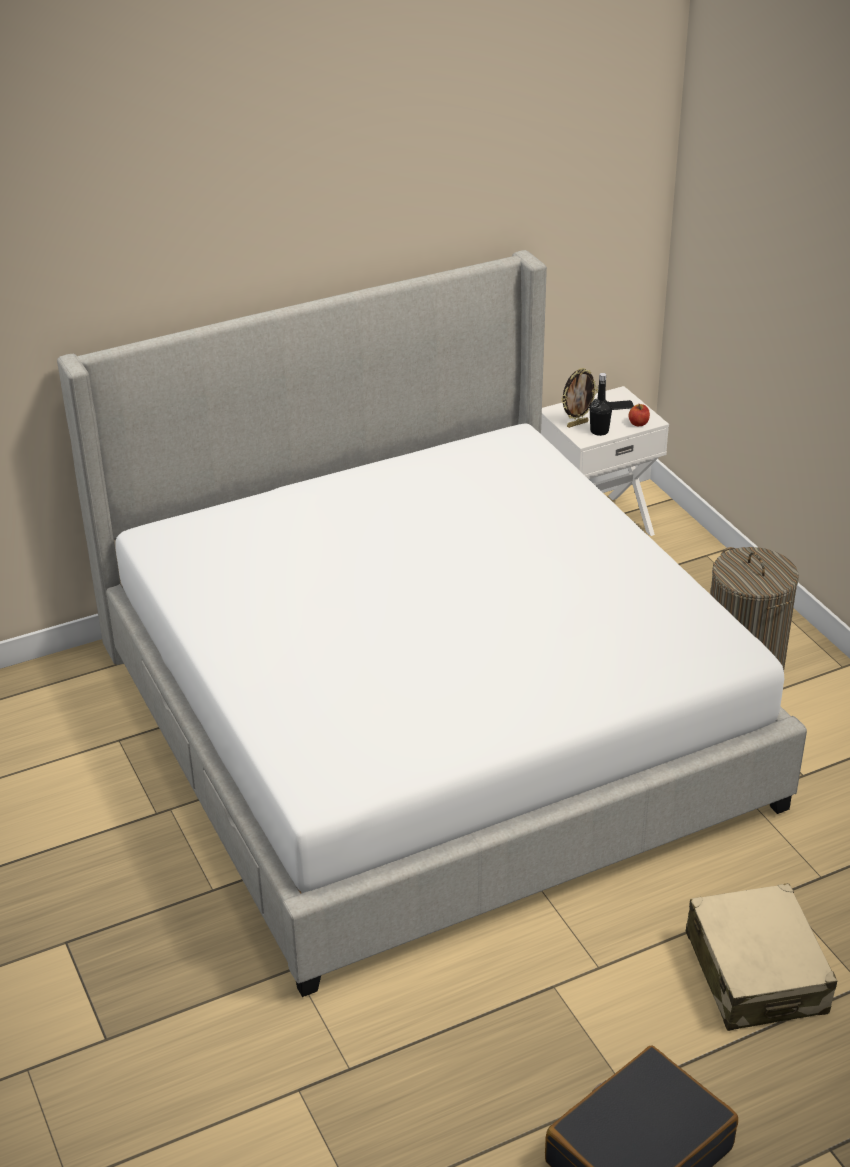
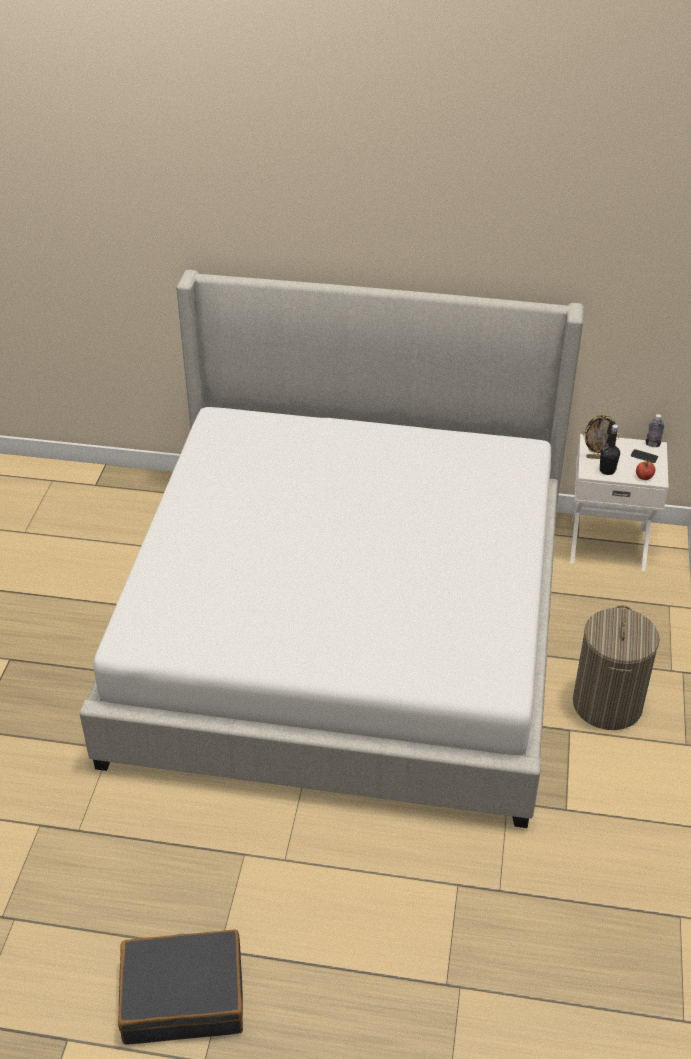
camera: 35 degrees right, 5 degrees up
(614, 392) = (652, 444): none -> bottle
(755, 973) = (381, 928): beige suitcase -> none

